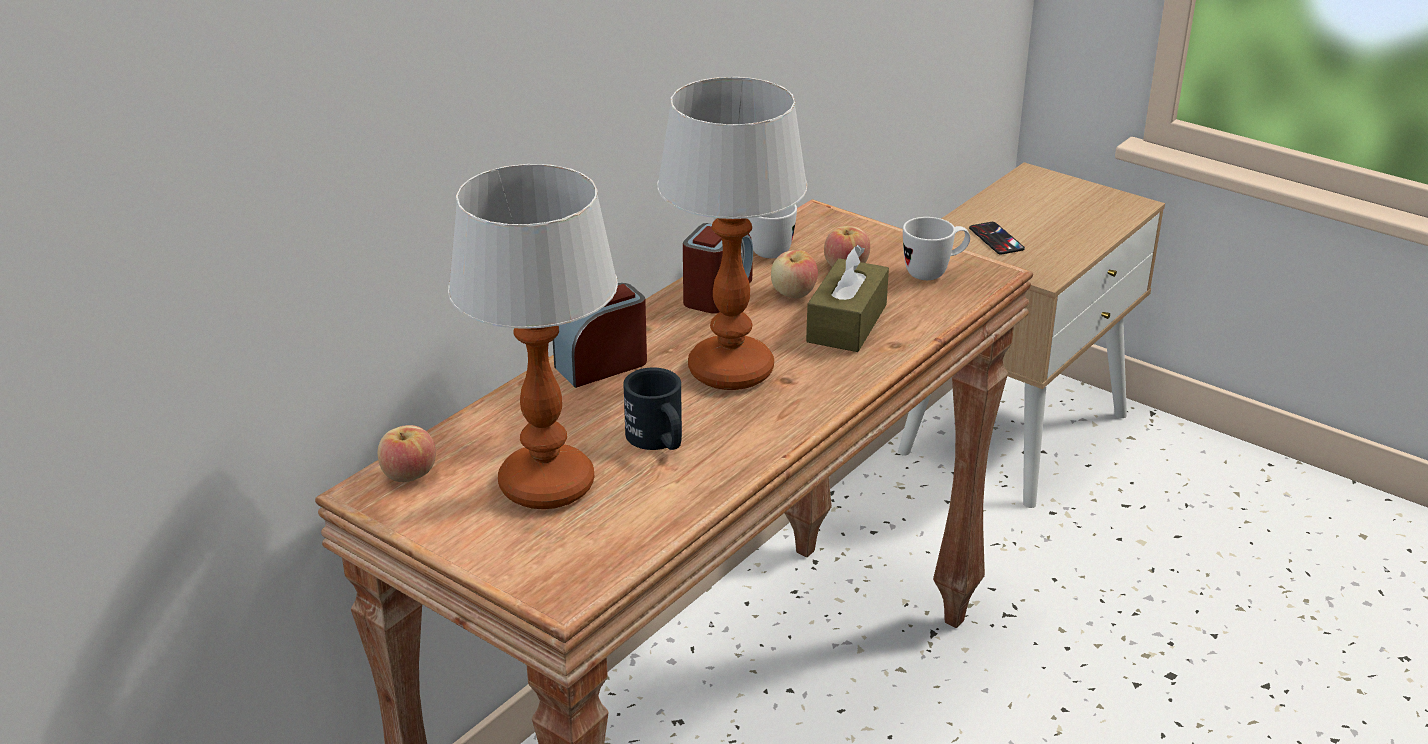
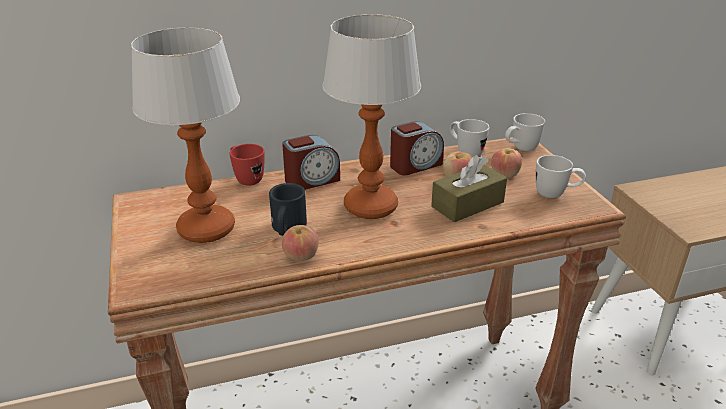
camera: 35 degrees right, 0 degrees up
(408, 475) = (159, 199): apple -> apple (301, 256)
(501, 397) = (246, 179): none -> red mug
(602, 365) = (311, 180): alarm clock -> alarm clock turned 150 degrees clockwise
(825, 224) = (520, 149): none -> white mug
(996, 239) = (676, 200): phone -> none

